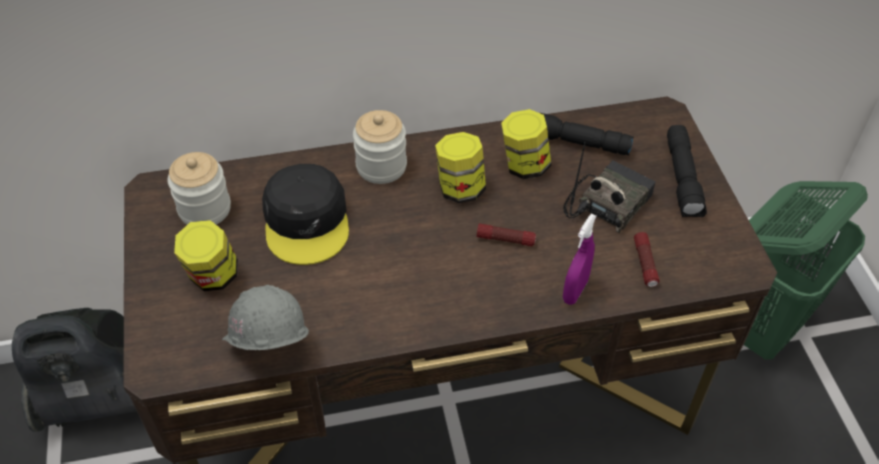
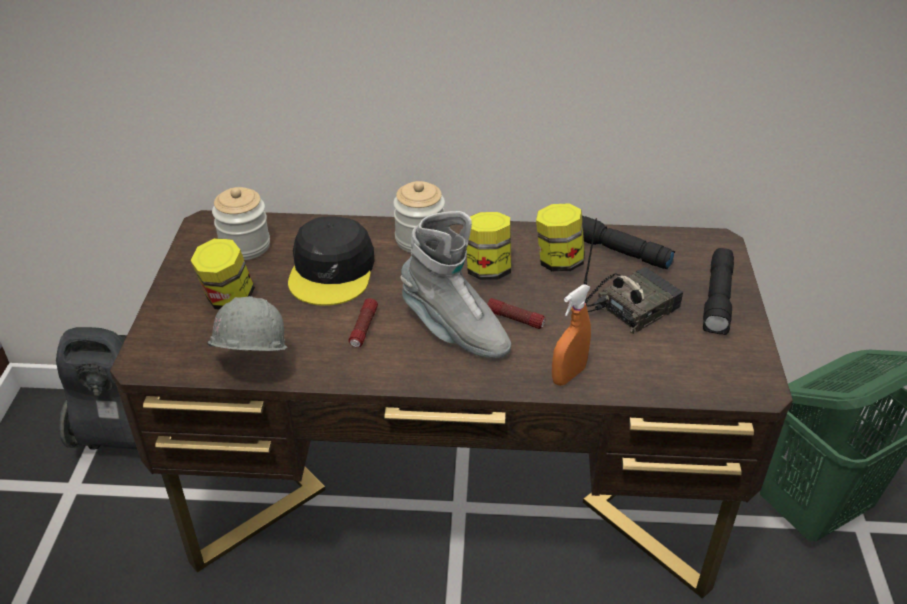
camera: 15 degrees right, 10 degrees down
(452, 265) = (454, 330): none -> grey boot
(575, 291) = (568, 375): purple spray bottle -> orange spray bottle
(645, 264) = (650, 365): flashlight -> flashlight (364, 328)

